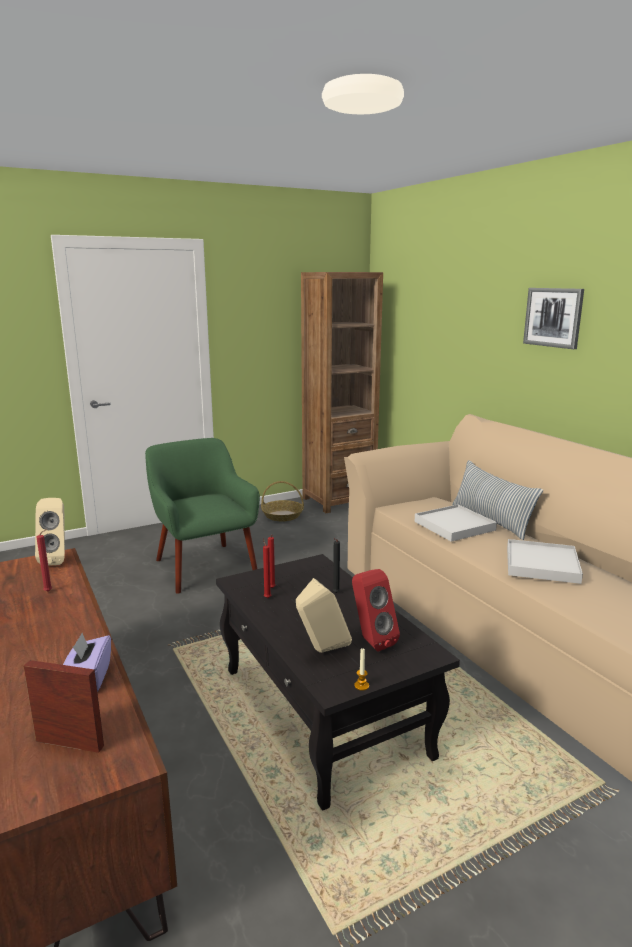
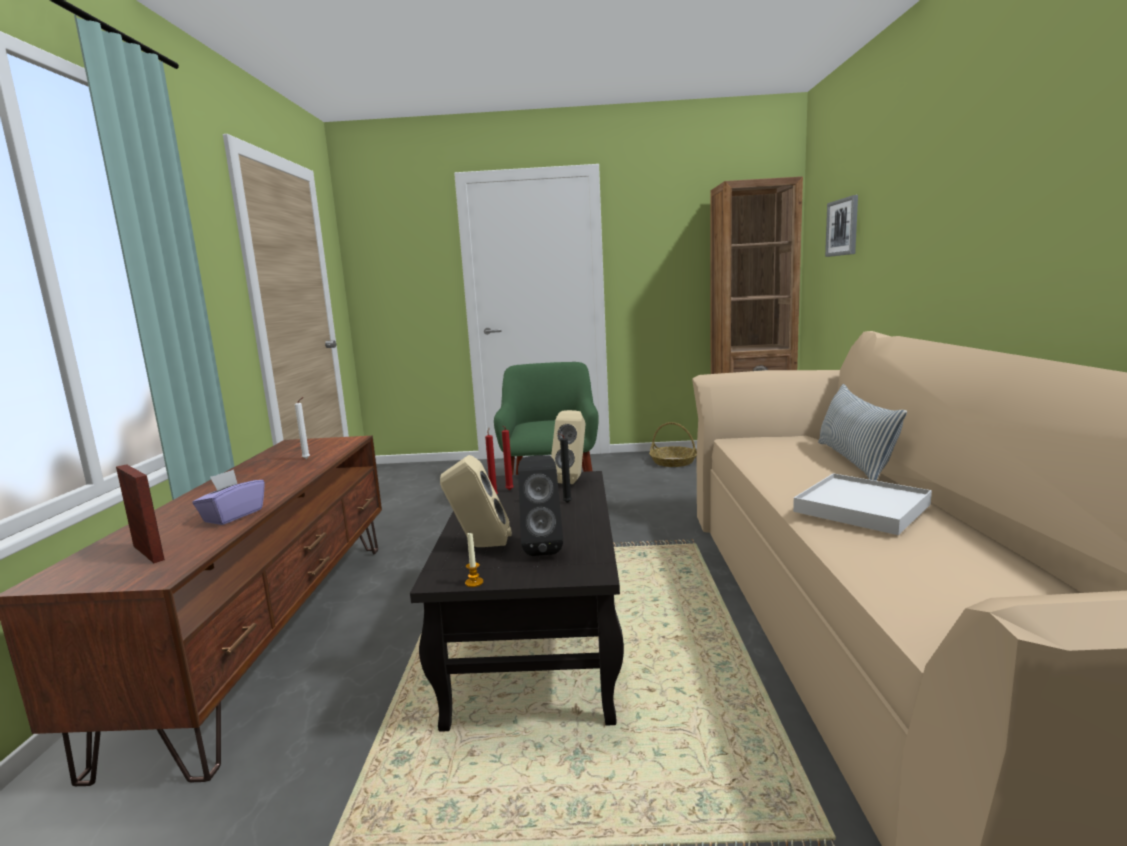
camera: 30 degrees right, 5 degrees down
(49, 591) = (307, 459): red candle -> white candle
(57, 559) = (347, 441): beige speaker -> beige speaker (573, 480)
(371, 641) = (542, 547): red speaker -> black speaker
(454, 526) = (788, 460): white tray -> none
(553, 317) = (979, 178): picture -> picture (842, 227)

